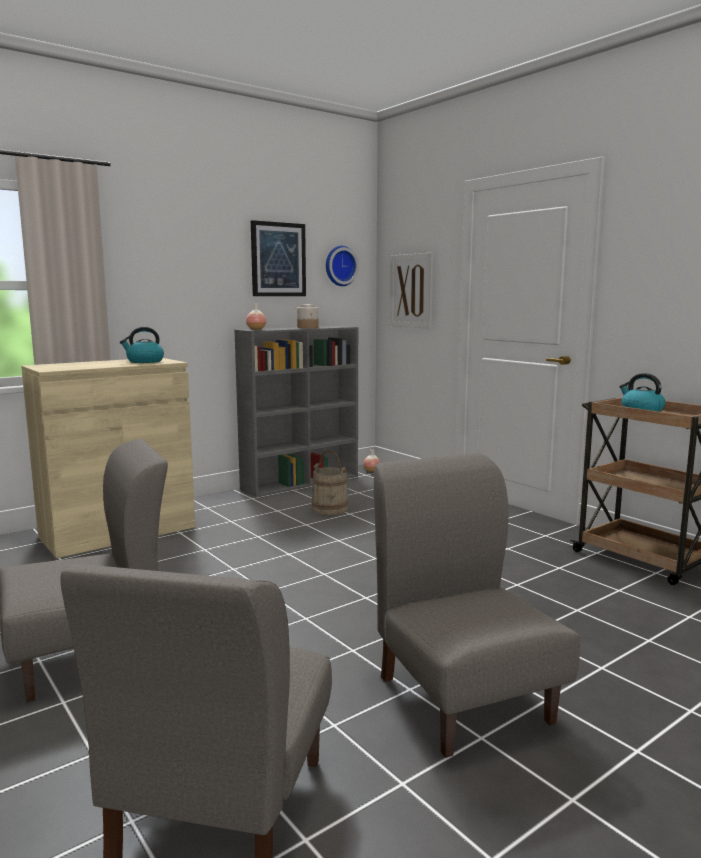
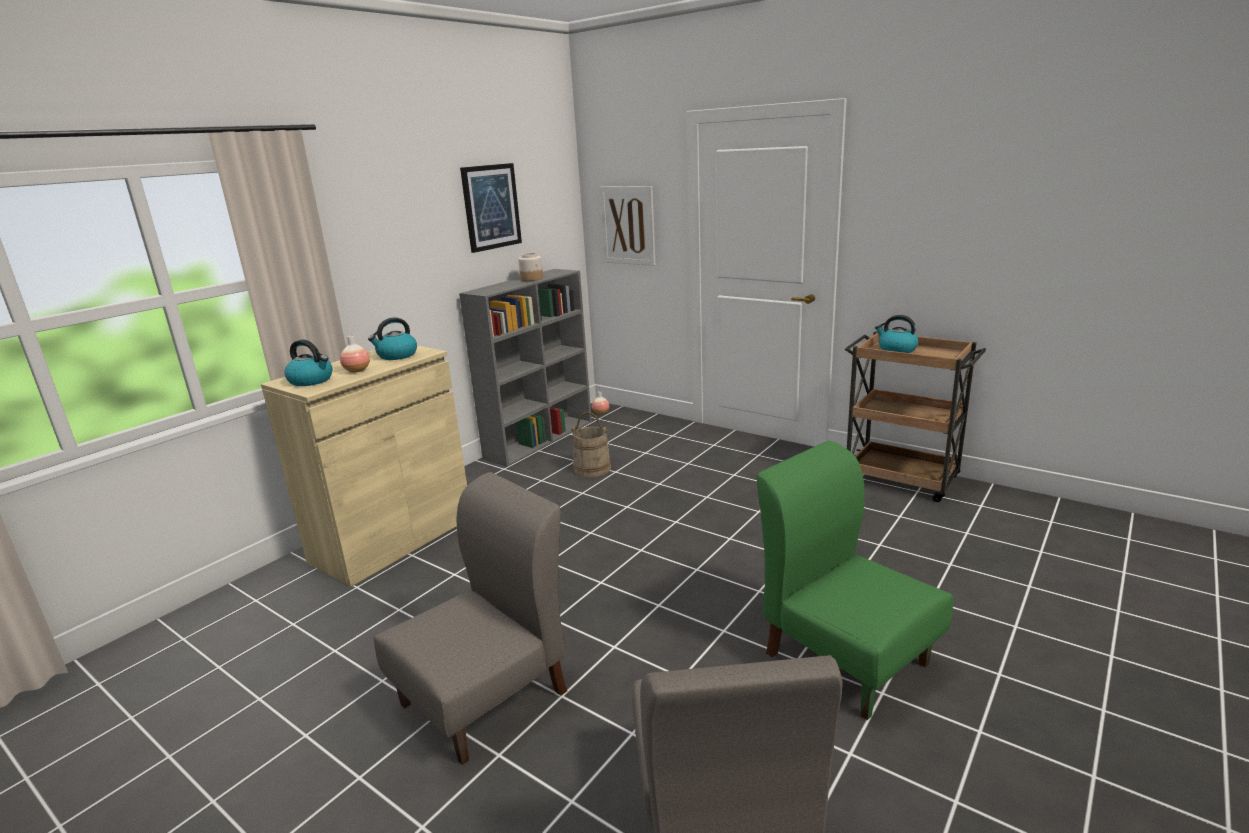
camera: 15 degrees left, 10 degrees up
(58, 366) = (312, 380): none -> kettle
(256, 329) = (484, 291): vase -> vase (357, 370)
(339, 266) = (548, 203): wall clock -> none
(463, 697) = (845, 657): grey chair -> green chair

